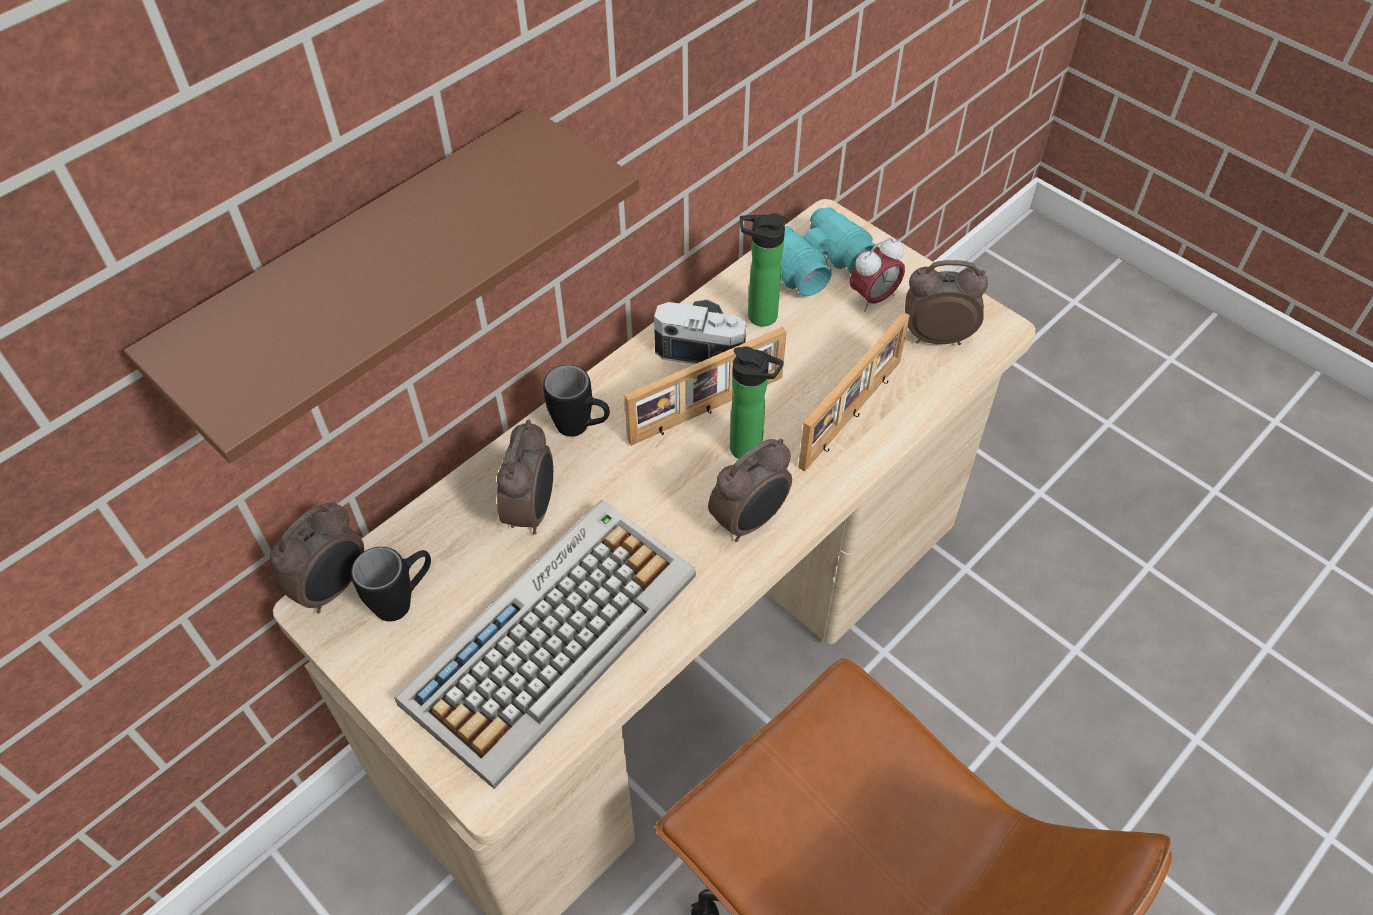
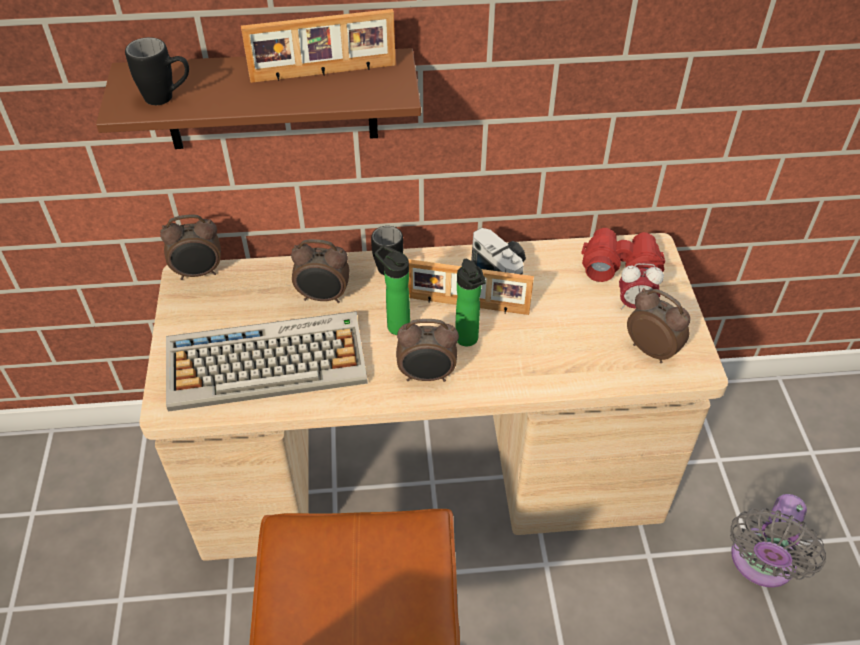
camera: 40 degrees right, 5 degrees down
(404, 600) = (222, 299): black mug -> black mug (168, 98)
(532, 510) = (323, 297): alarm clock -> alarm clock turned 45 degrees clockwise
(757, 316) = (551, 274): bottle -> bottle (395, 325)
(815, 263) = (620, 265): turquoise binoculars -> red binoculars
(853, 414) = (549, 360): picture frame -> picture frame (323, 73)
(1061, 502) = (760, 564): none -> grey fan

